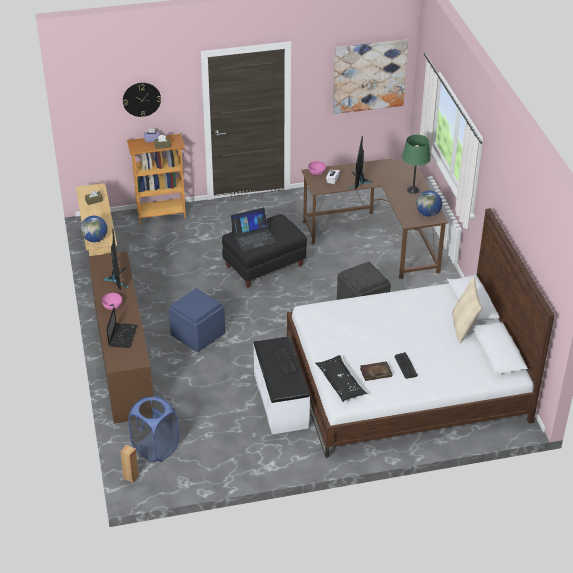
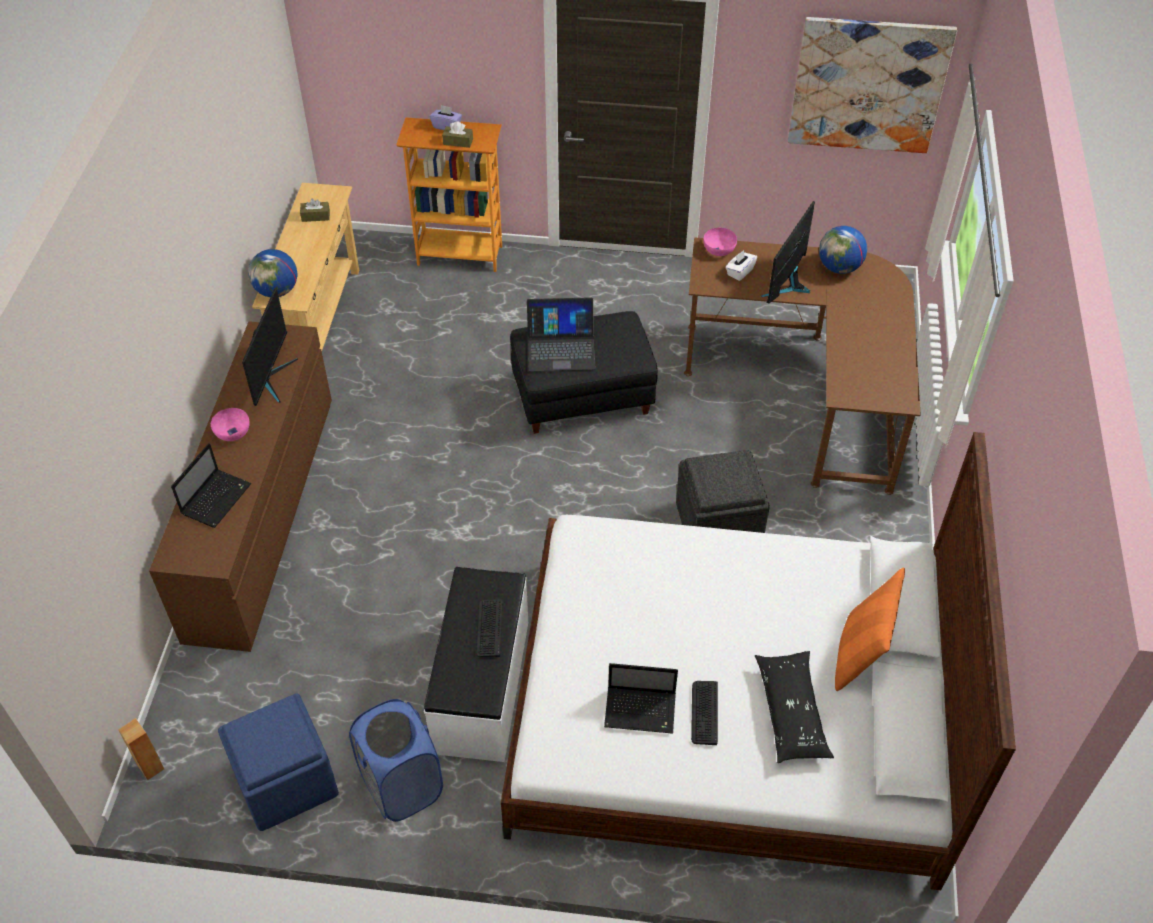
camera: 20 degrees right, 10 degrees up
(141, 99) = (432, 49): wall clock -> none
(155, 448) = (221, 718): blue laundry basket -> blue laundry basket (401, 785)
(197, 334) = (405, 502): blue ottoman -> blue ottoman (284, 779)
(340, 383) = (562, 714): black pillow -> black pillow (791, 712)
(376, 372) = (641, 710): book -> laptop
(413, 190) = (882, 328): green table lamp -> none
(428, 213) = (888, 386): globe -> globe (839, 267)
(463, 327) = (860, 654): beige pillow -> orange pillow

